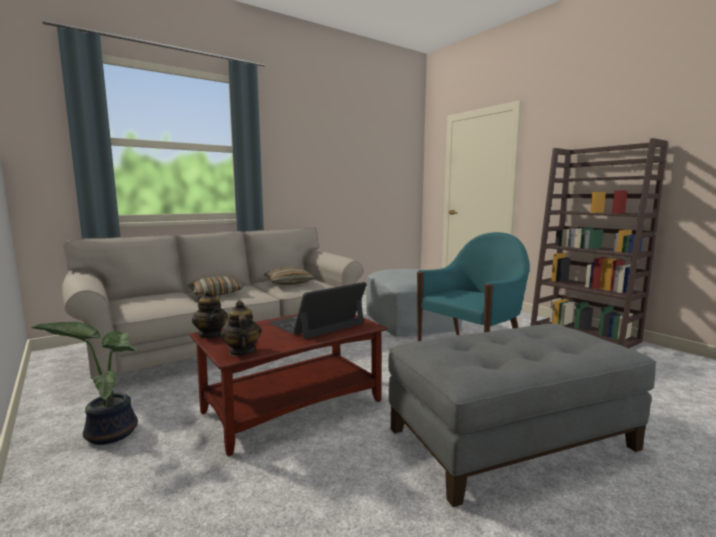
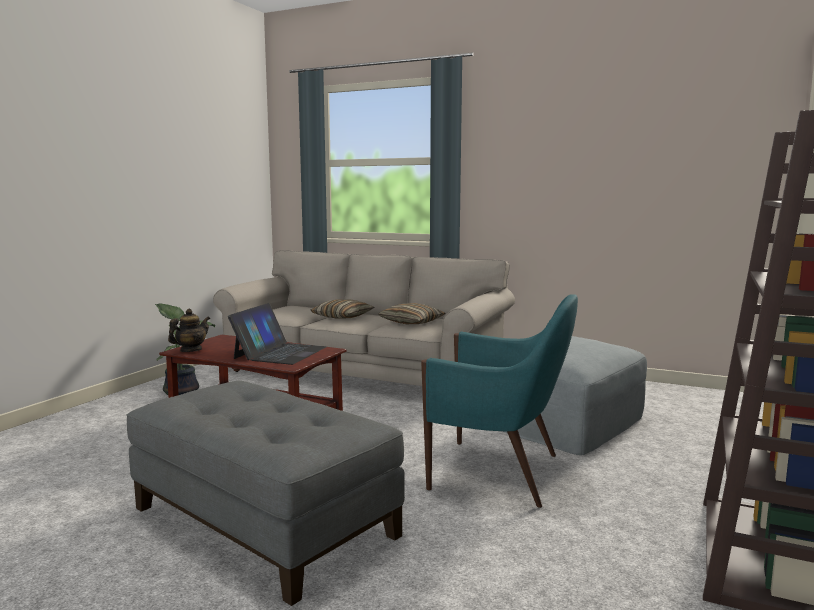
camera: 60 degrees right, 0 degrees up
(211, 335) = (221, 338): teapot -> none
(317, 323) = (280, 352): laptop -> laptop turned 90 degrees clockwise

